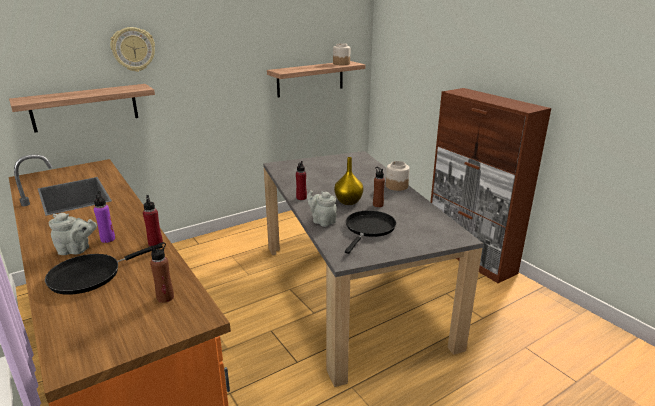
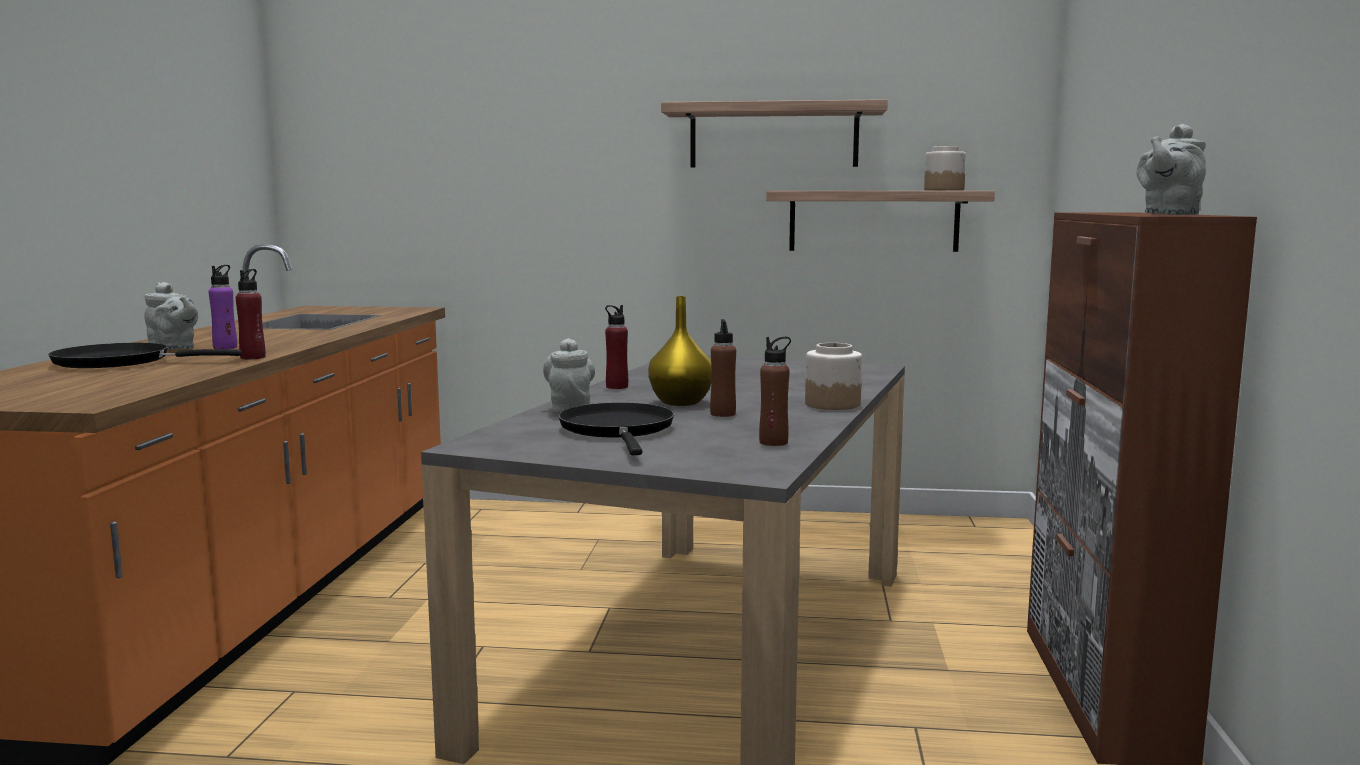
camera: 40 degrees right, 15 degrees down
(85, 107) = (434, 221): shelf -> shelf (773, 136)
(133, 49) = (520, 133): wall clock -> none
(165, 297) = (115, 386): brown bottle -> brown bottle (773, 442)
(369, 229) = (618, 430): black frying pan -> black frying pan turned 75 degrees counterclockwise
(523, 107) = (1169, 214): none -> grey teapot

